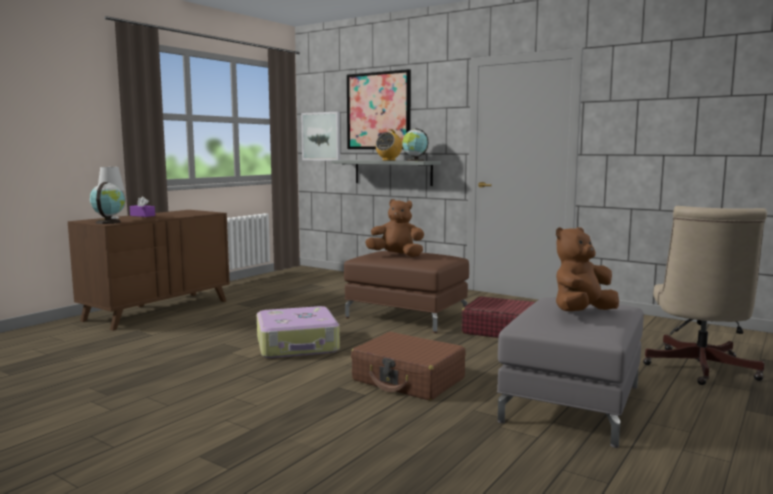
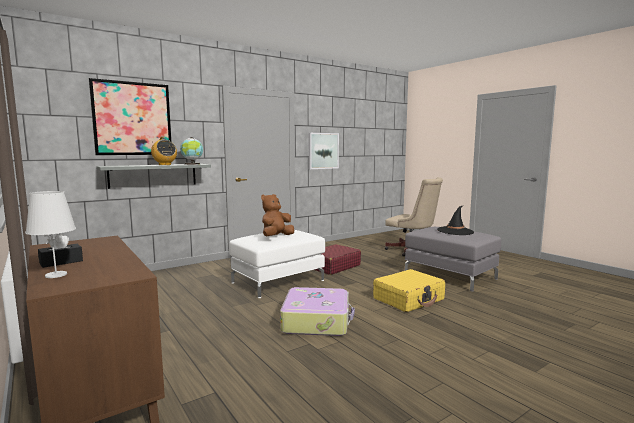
camera: 70 degrees left, 0 degrees up
(108, 222) = (113, 275): globe -> none
(142, 215) = (61, 262): purple tissue box -> black tissue box
(321, 136) = (49, 141): picture -> picture (323, 151)
(407, 316) = (278, 281): brown ottoman -> white ottoman
(408, 380) = (409, 299): brown suitcase -> yellow suitcase
(582, 313) = (455, 231): brown plush toy -> black hat

